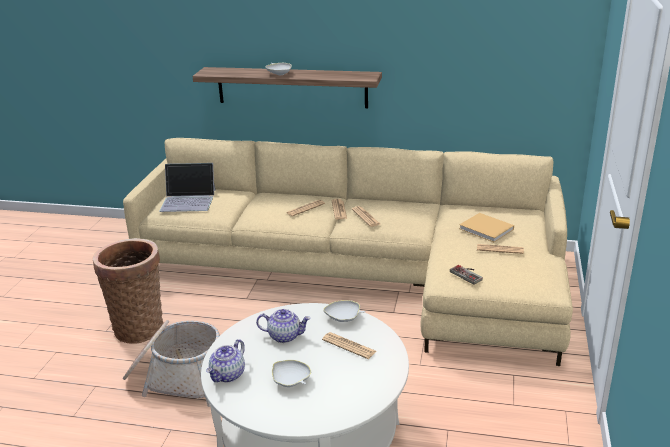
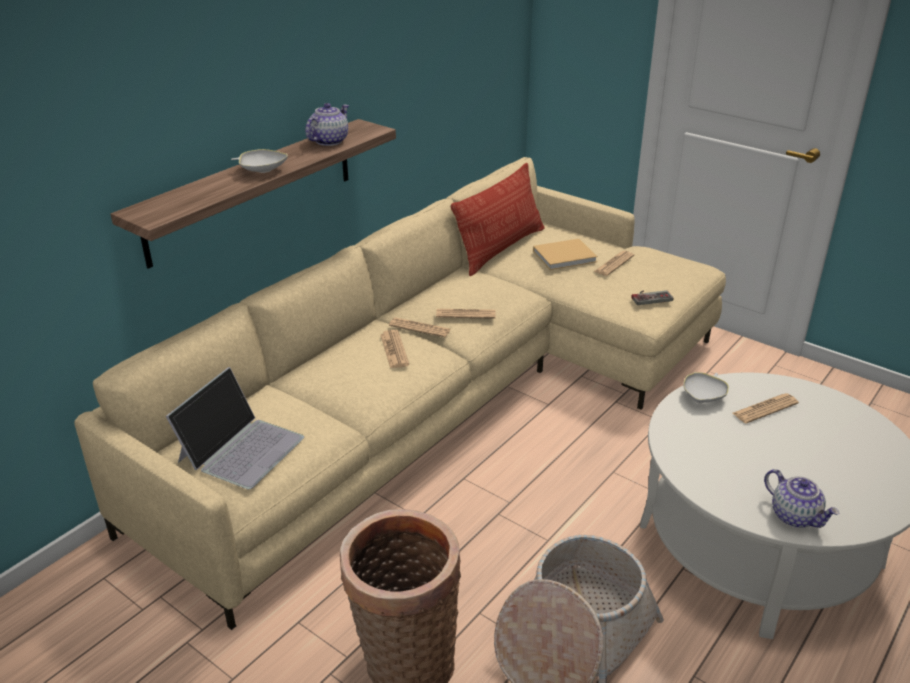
camera: 65 degrees left, 5 degrees up
(285, 336) = (723, 449): teapot -> teapot (329, 141)
(291, 381) = (823, 468): white bowl -> none
(474, 208) = (500, 249): none -> pillow

